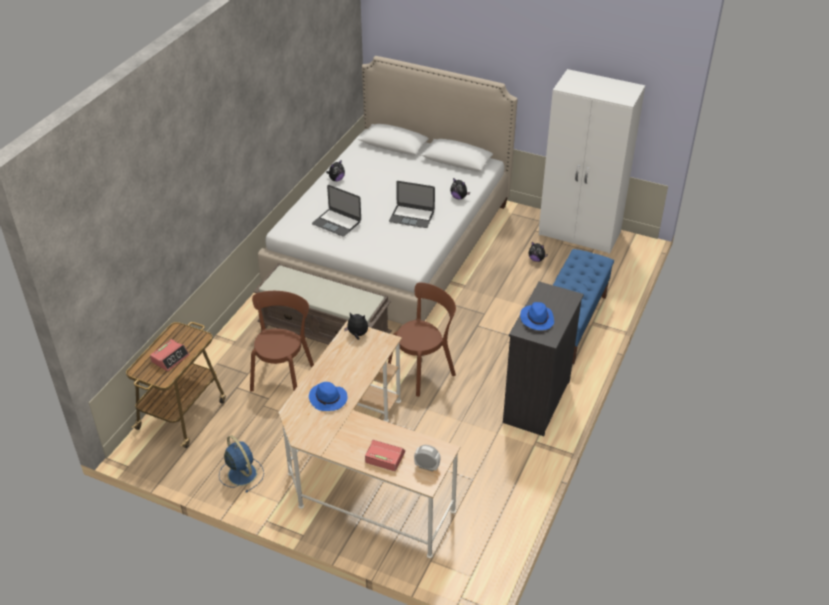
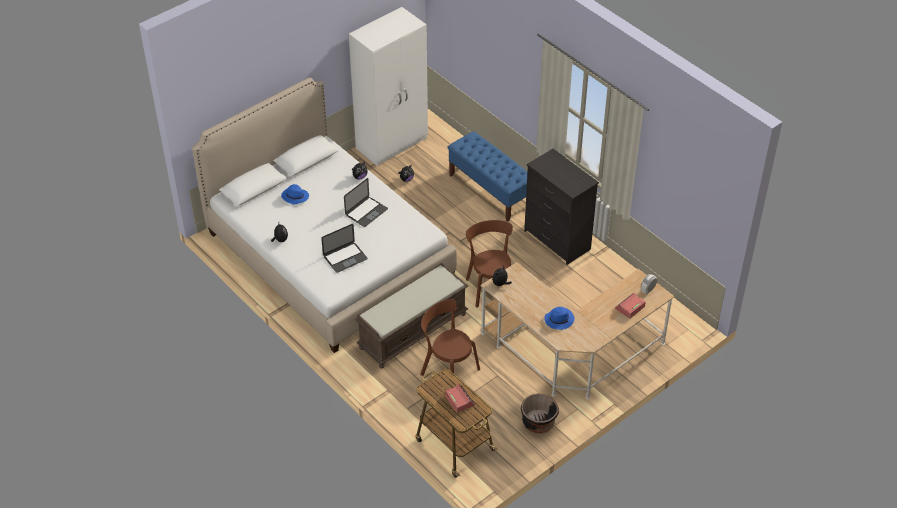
camera: 65 degrees left, 5 degrees up
(241, 473) = (538, 423): blue fan -> black planter
(536, 319) = (565, 179): blue hat -> blue hat (294, 197)

